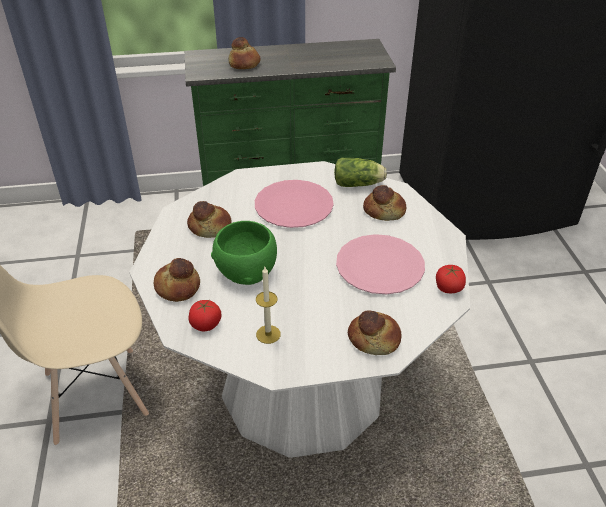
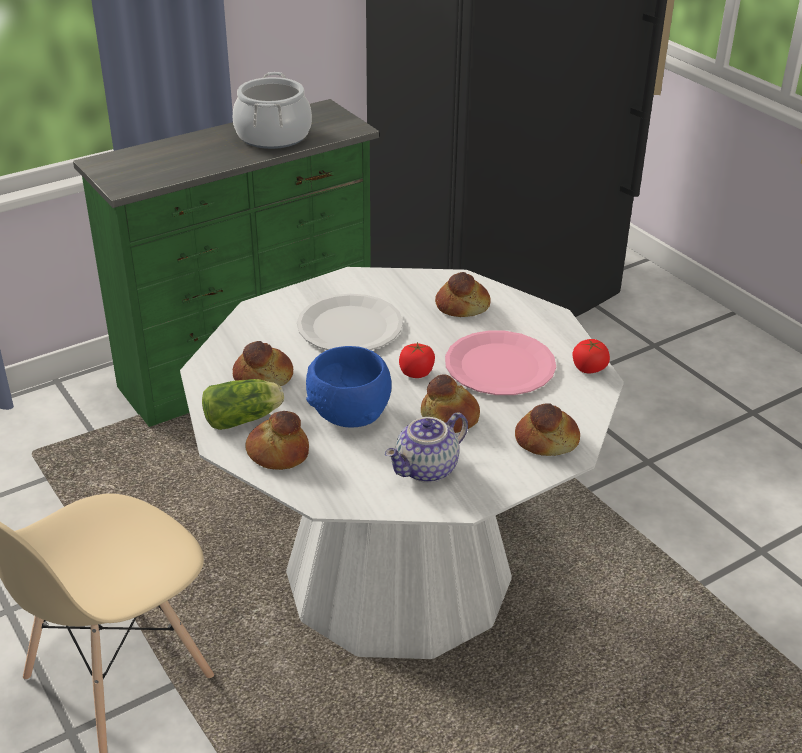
camera: 25 degrees left, 5 degrees down
(206, 324) = (346, 482): tomato -> tomato (416, 373)
(245, 64) = (177, 162): bread -> bread (450, 417)
(245, 272) = (348, 414): green bowl -> blue bowl
(268, 334) = (427, 470): candle -> teapot
(293, 205) = (349, 326): pink plate -> white plate
(320, 57) = (273, 136): none -> cooking pot
(359, 184) = (411, 283): lettuce -> lettuce (245, 418)

